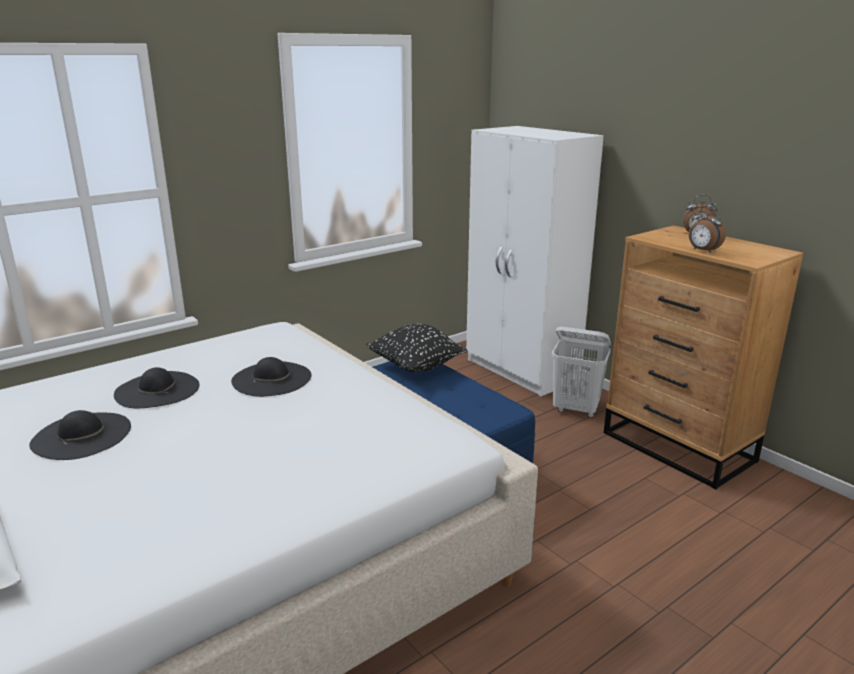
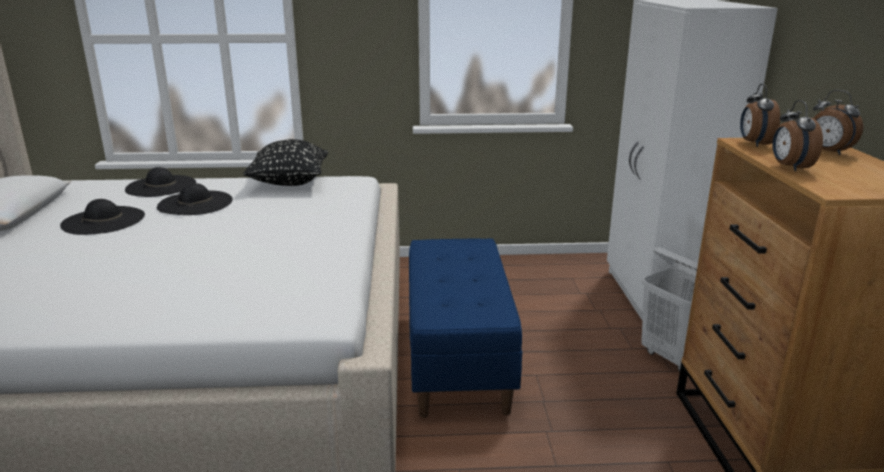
camera: 35 degrees right, 0 degrees up
(271, 379) = (279, 216): black hat -> black hat (161, 186)
(416, 366) = (469, 250): black pillow -> black pillow (289, 182)
(653, 237) = (754, 144): none -> alarm clock

